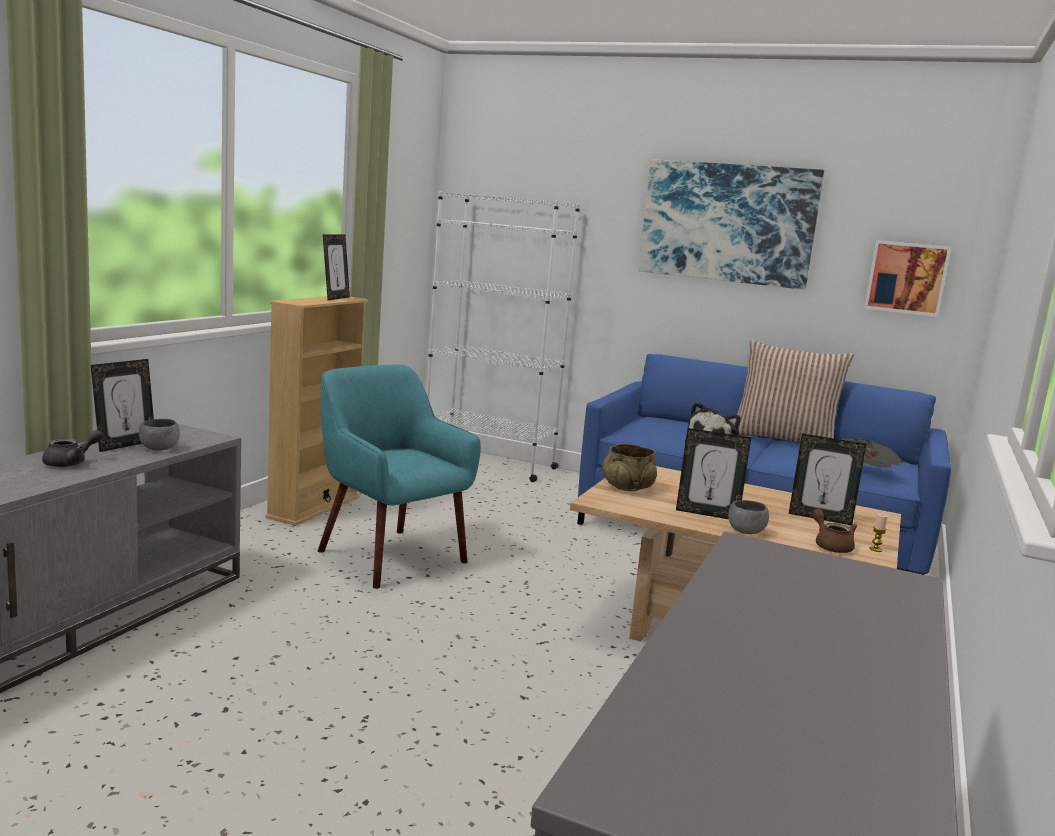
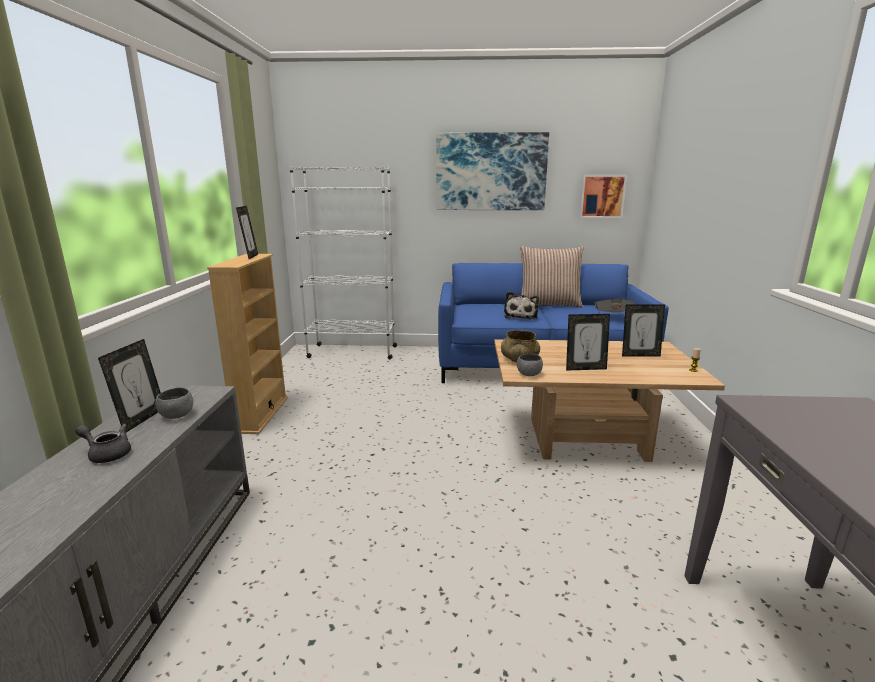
camera: 20 degrees left, 5 degrees up
(71, 463) = (107, 454): grey teapot -> grey teapot turned 90 degrees counterclockwise
(389, 556) = (346, 441): turquoise armchair -> none
(745, 531) = (620, 376): grey bowl -> grey bowl (529, 374)
(831, 545) = (671, 374): brown teapot -> none

